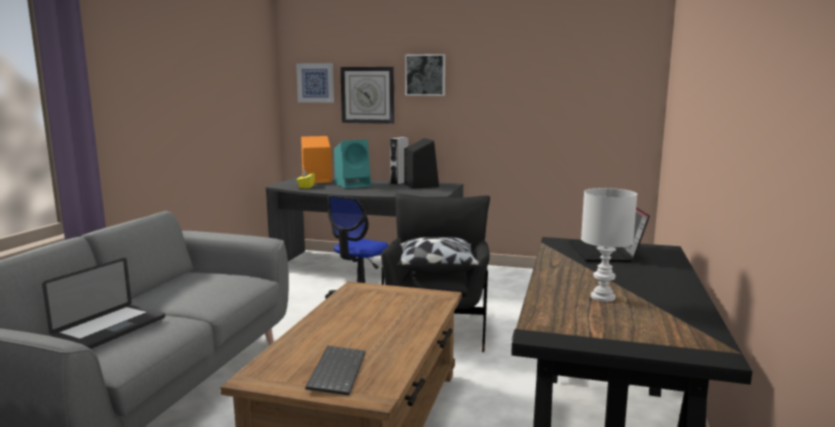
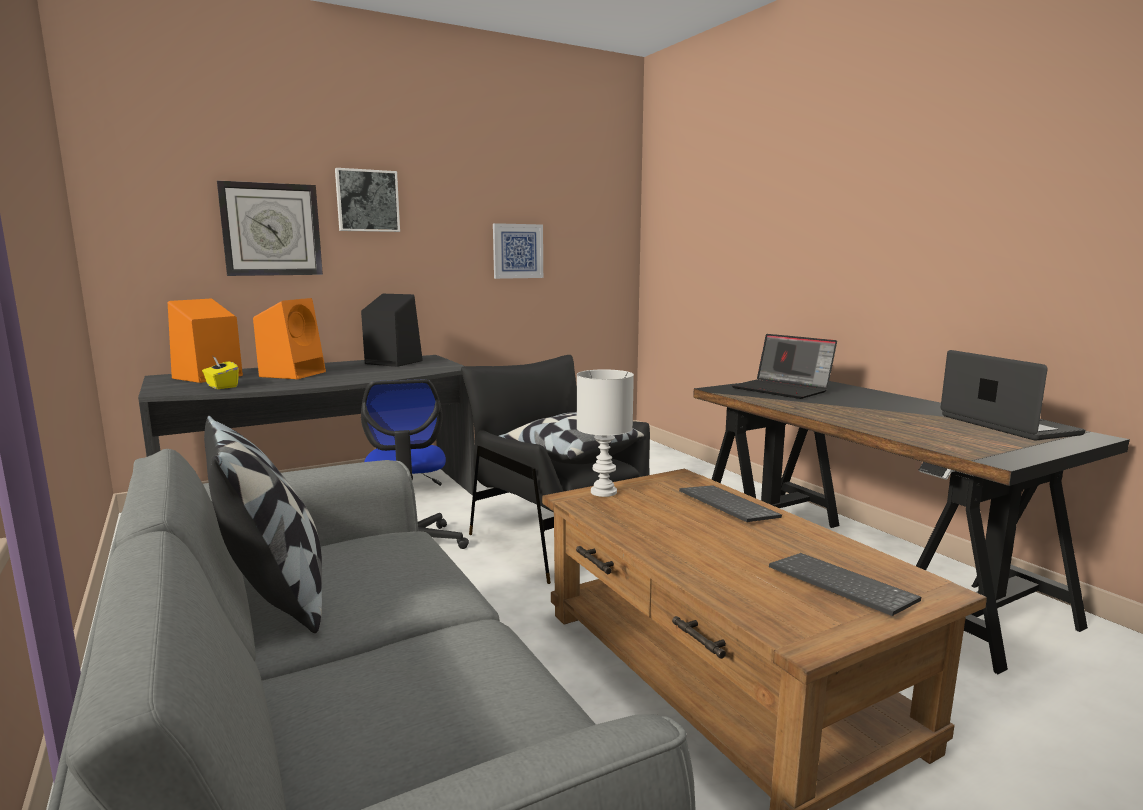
camera: 45 degrees left, 0 degrees up
(110, 328) = (394, 702): laptop -> laptop (1008, 425)
(169, 285) = (275, 596): none -> pillow
(315, 83) = (163, 206): picture -> picture (517, 251)
(353, 185) = (293, 374): turquoise speaker -> orange speaker
(399, 183) = (352, 363): grey speaker -> none
(413, 317) = (725, 506): none -> keyboard
(603, 297) = (911, 420): white table lamp -> white table lamp (603, 491)

